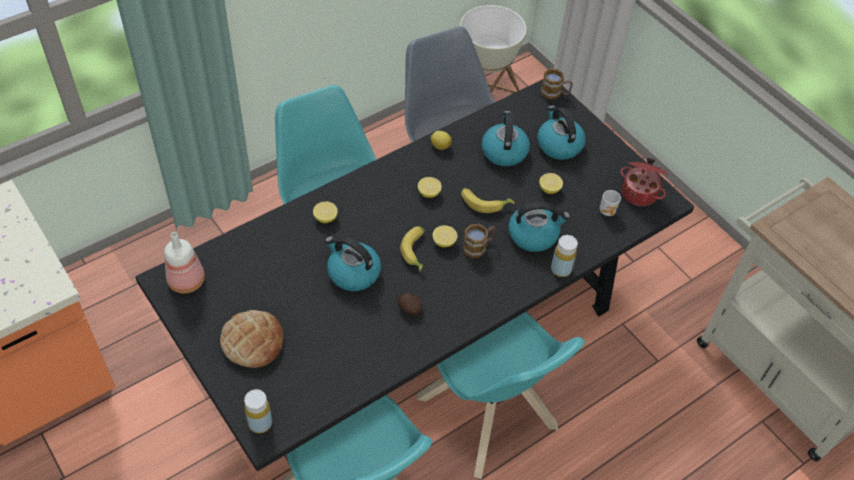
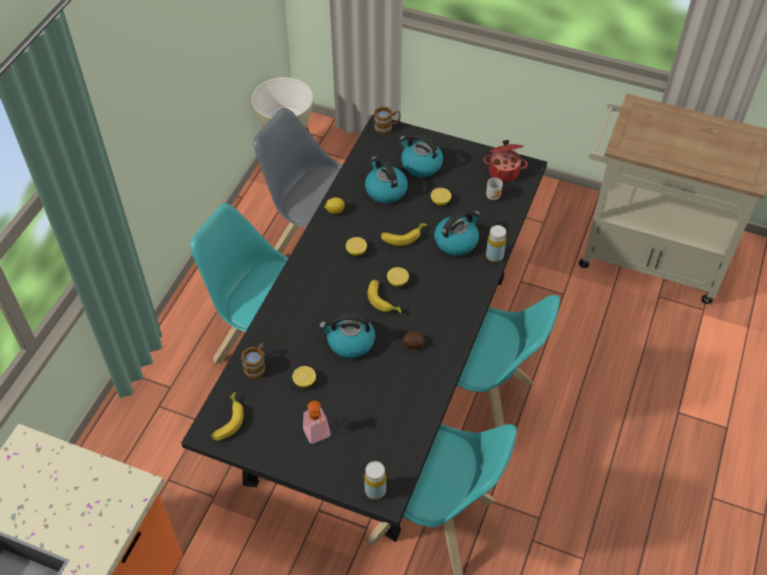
camera: 30 degrees left, 0 degrees up
(187, 280) = (227, 421): bottle -> banana
(252, 342) = (318, 436): bread -> soap dispenser
(325, 218) = (294, 313): lemon -> lemon (304, 381)
(478, 247) = (425, 271): mug -> mug (257, 366)

